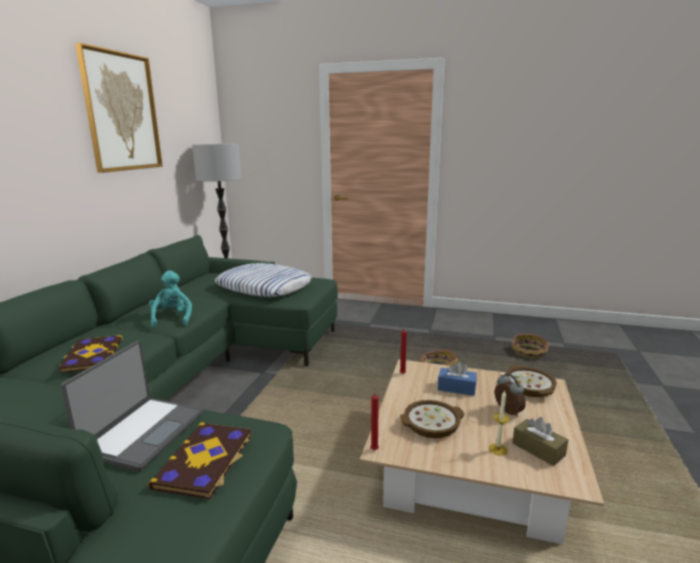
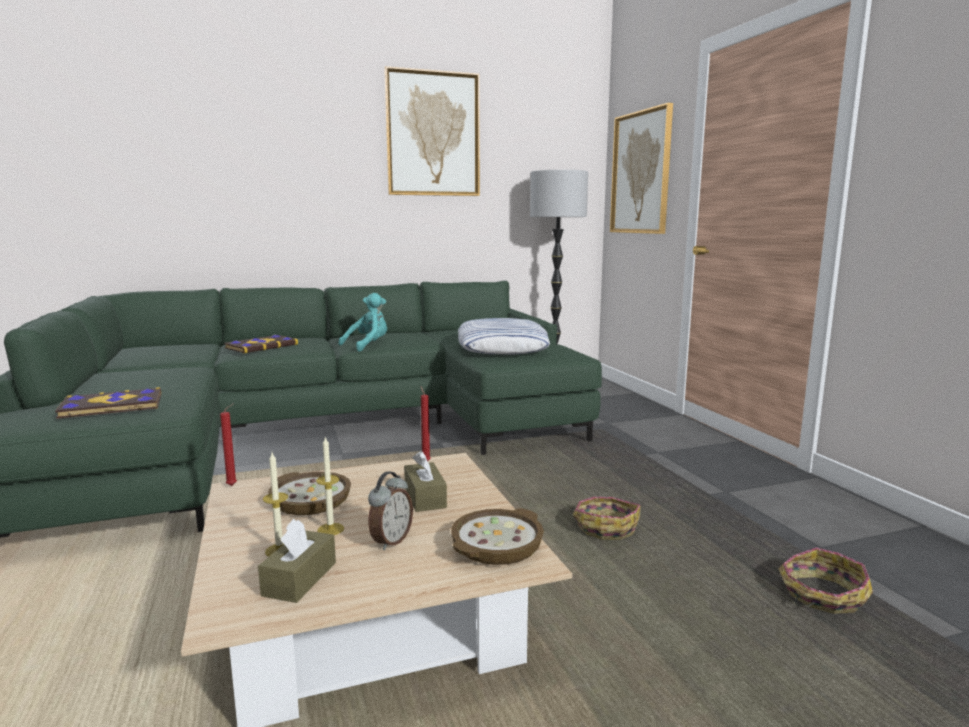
camera: 55 degrees right, 5 degrees down
(142, 433) = (147, 384): laptop -> none
(267, 144) = (641, 173): none -> picture
(456, 388) = (425, 497): blue tissue box -> brown tissue box
(479, 426) = (330, 529): none -> candle

